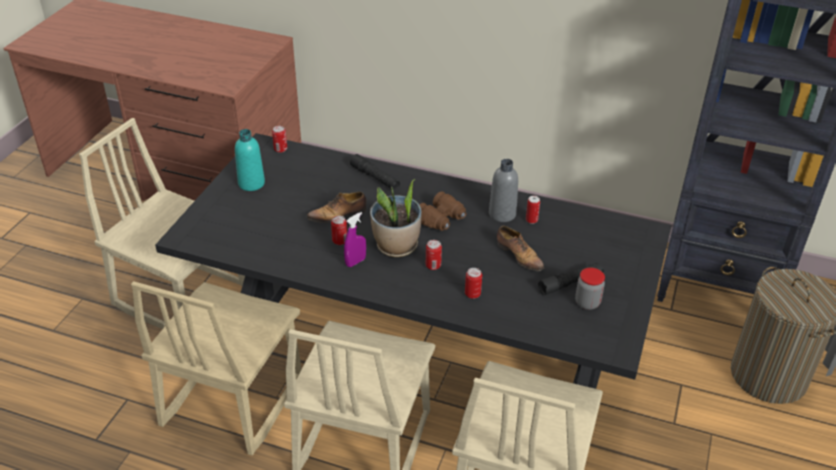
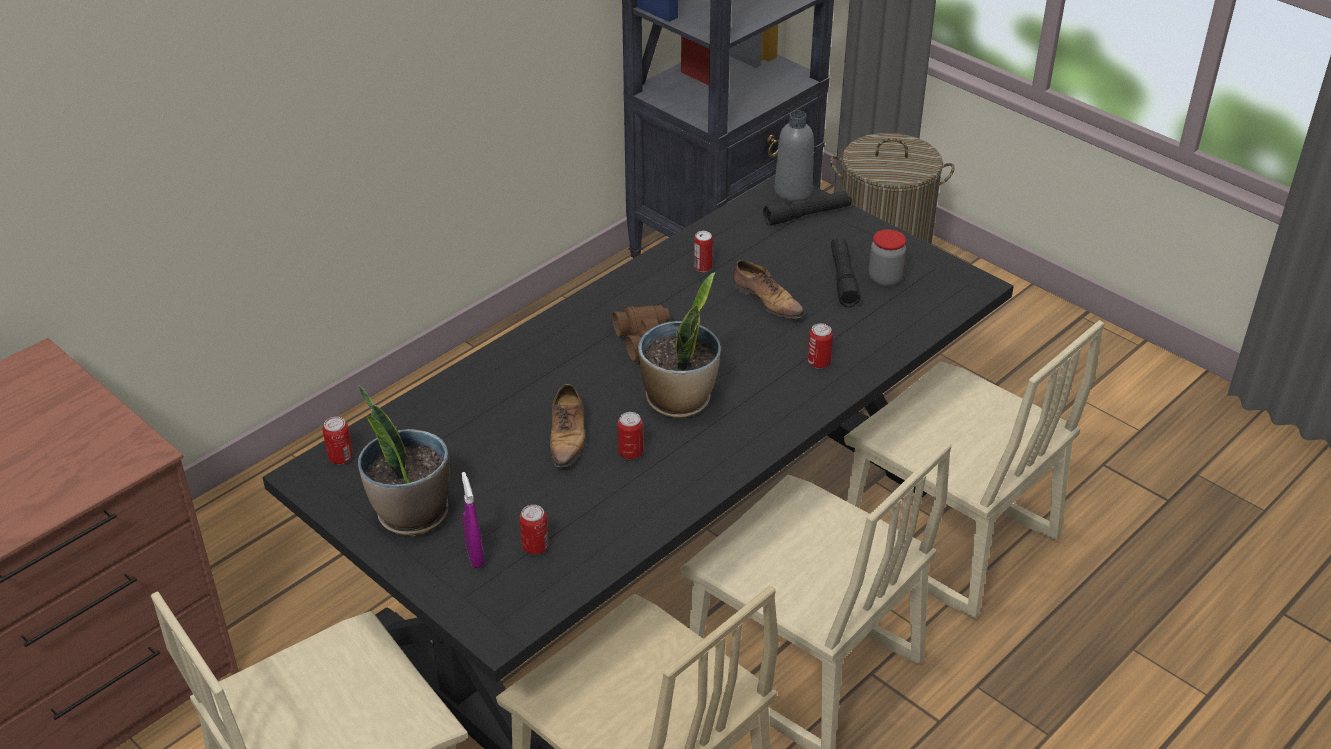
camera: 65 degrees left, 0 degrees up
(251, 183) = (411, 514): turquoise bottle -> potted plant
(355, 262) = (688, 449): purple spray bottle -> purple spray bottle (475, 555)
(375, 178) = (502, 376): black flashlight -> black flashlight (807, 215)
(433, 266) = (742, 379): can -> can (535, 547)
(502, 214) = (673, 287): grey bottle -> grey bottle (793, 191)
(519, 255) = (767, 301): shoe -> shoe turned 60 degrees clockwise

